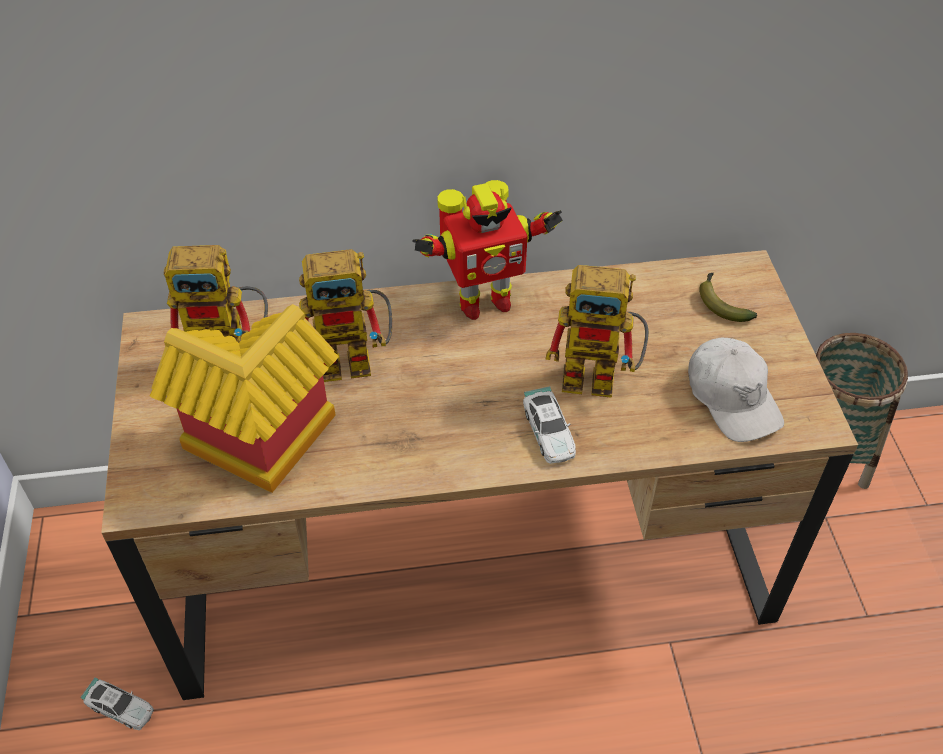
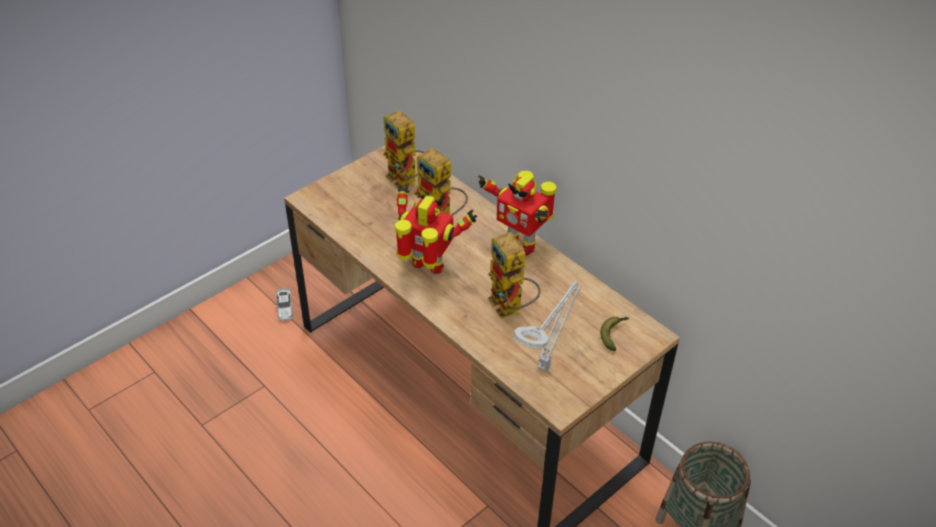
camera: 55 degrees right, 5 degrees down
(258, 447) = (363, 216): toy house -> none
(443, 426) = (428, 268): none -> toy robot
(549, 432) = (457, 305): toy car -> none
(732, 398) = (545, 365): white cap -> grey table lamp

